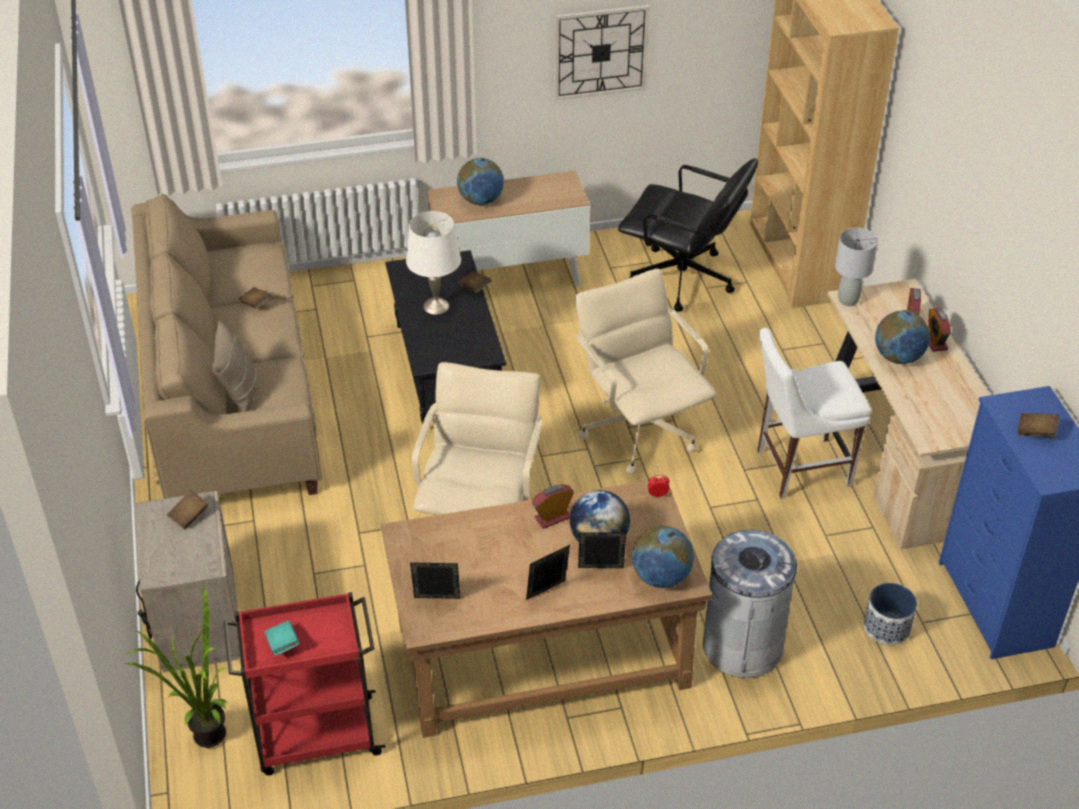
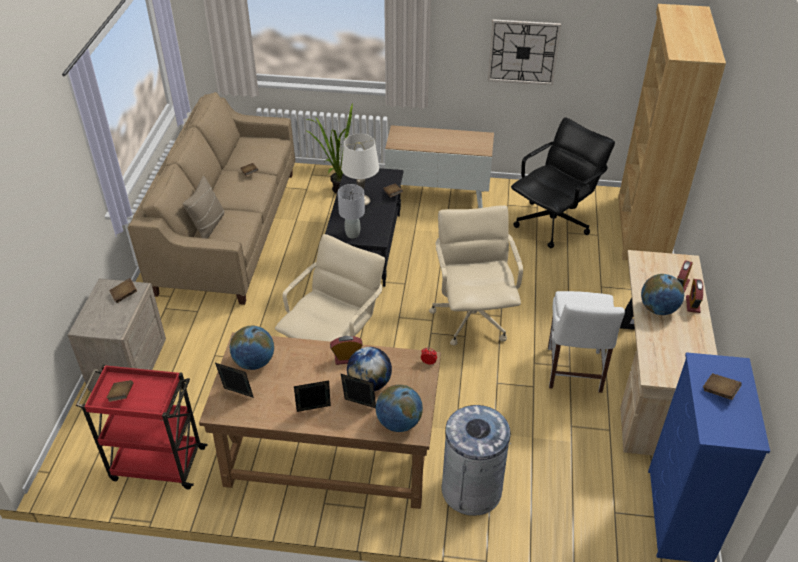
camera: 20 degrees right, 0 degrees up
(201, 736) = (89, 442): potted plant -> potted plant (336, 189)
(283, 644) = (121, 395): turquoise book -> brown book
(481, 200) = (421, 139): globe -> globe (254, 362)
(682, 280) = (553, 223): black office chair -> black office chair turned 90 degrees counterclockwise
(798, 468) = (574, 372): white chair -> white chair turned 90 degrees counterclockwise
(848, 300) = (640, 259): grey table lamp -> grey table lamp (352, 234)
(886, 628) = (585, 508): planter -> none

